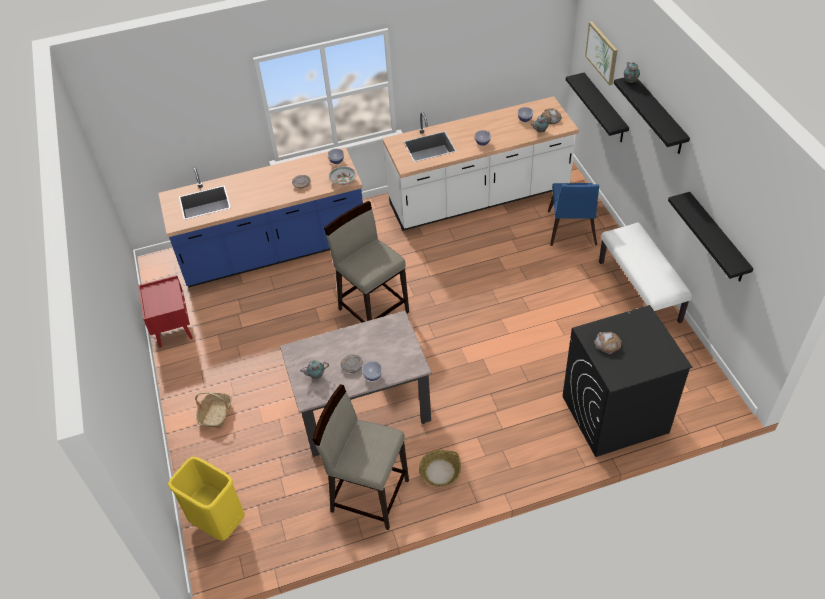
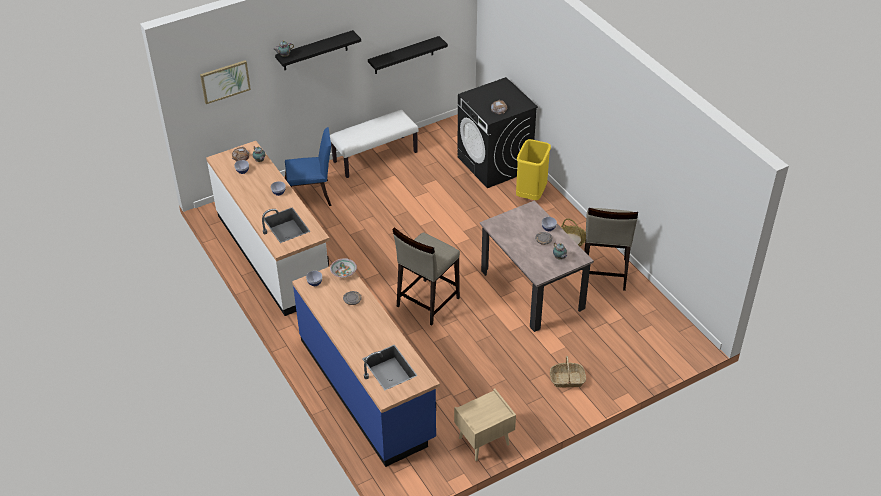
camera: 105 degrees left, 5 degrees down
(172, 328) = (483, 442): red nightstand -> beige nightstand
(217, 522) = (660, 351): yellow trash can -> yellow trash can (531, 194)
(604, 108) = (246, 114): black shelf -> none

